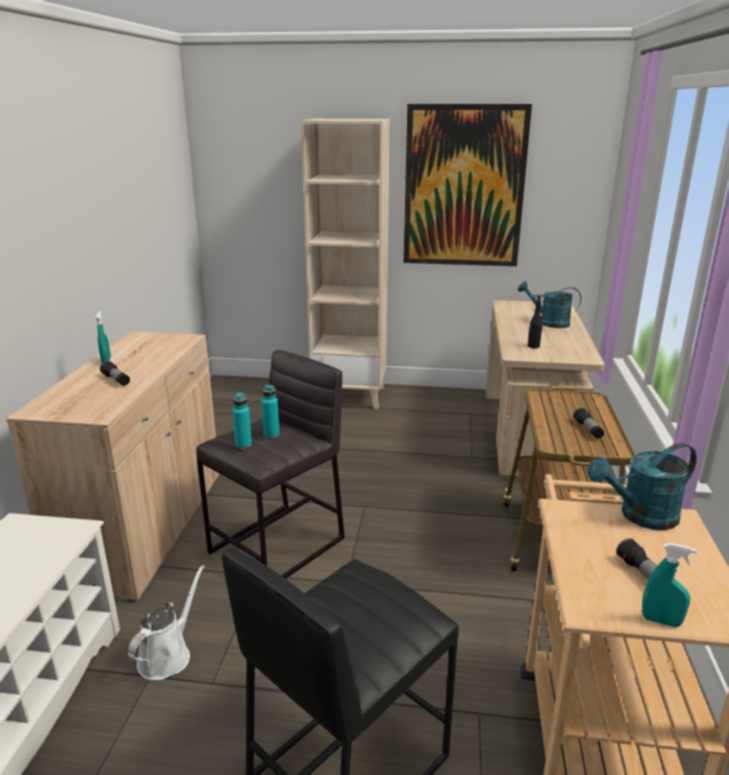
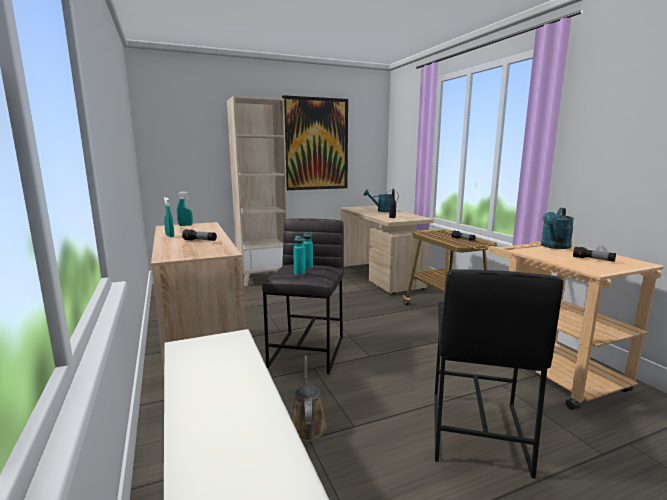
camera: 30 degrees left, 10 degrees down
(168, 655) = (307, 424): white watering can -> brown watering can
(661, 621) = (624, 267): turquoise spray bottle -> turquoise spray bottle (185, 225)

